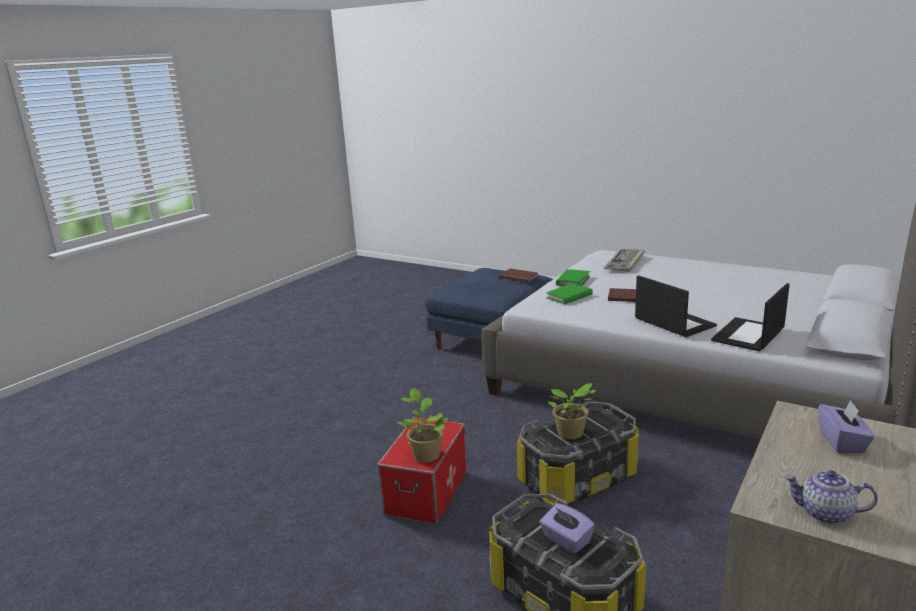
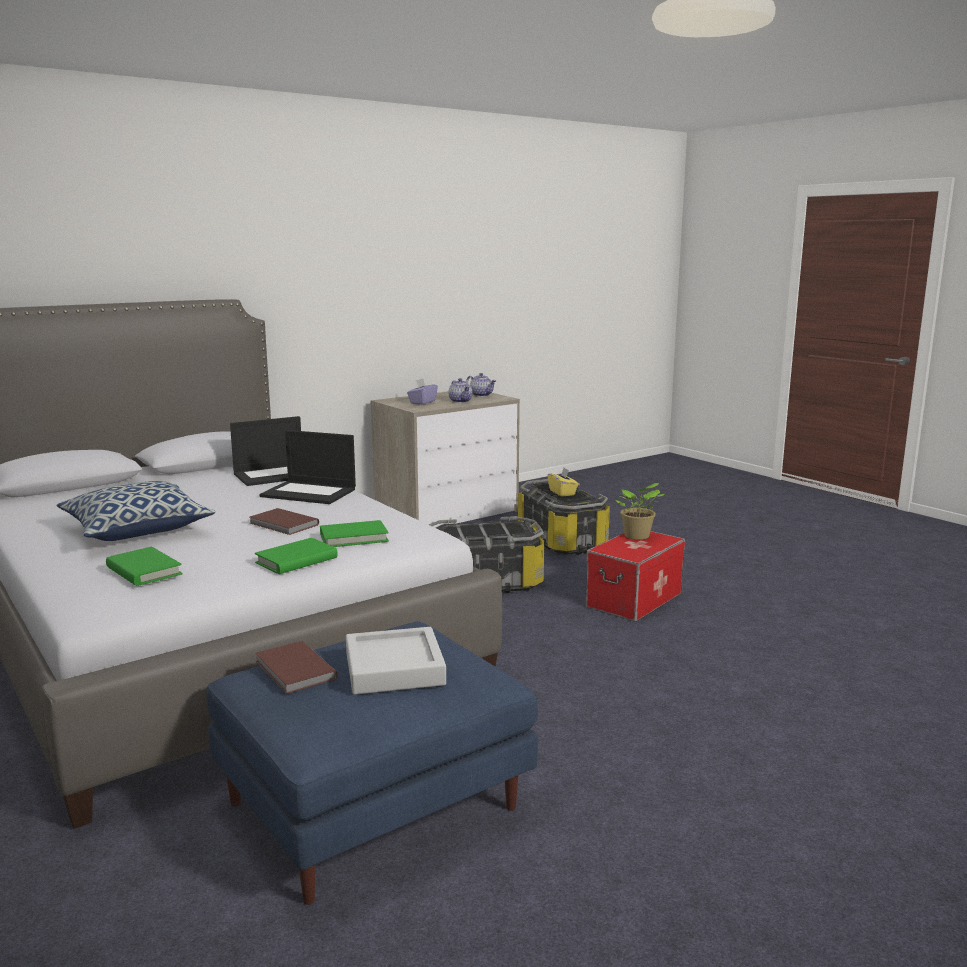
camera: 160 degrees left, 5 degrees down
(482, 283) = (394, 669): none -> grey tray
(566, 540) = (562, 493): purple tissue box -> yellow tissue box
(571, 434) = (494, 529): potted plant -> none
(625, 262) = (144, 571): keyboard -> green book
(673, 322) = (310, 493): laptop -> laptop turned 60 degrees counterclockwise
(694, 278) = (137, 530): none -> pillow
(798, 464) = (460, 401): none -> teapot

